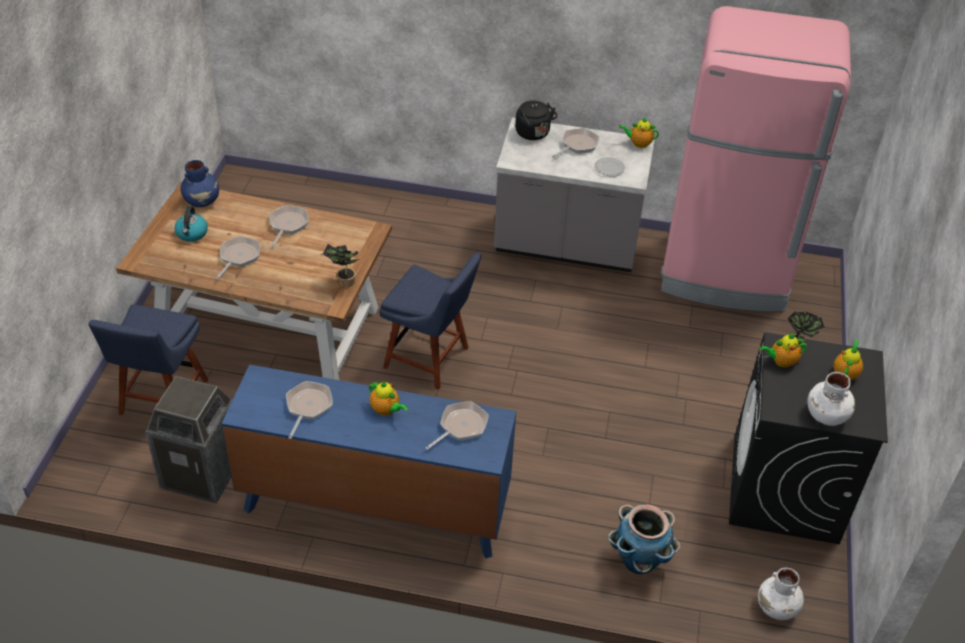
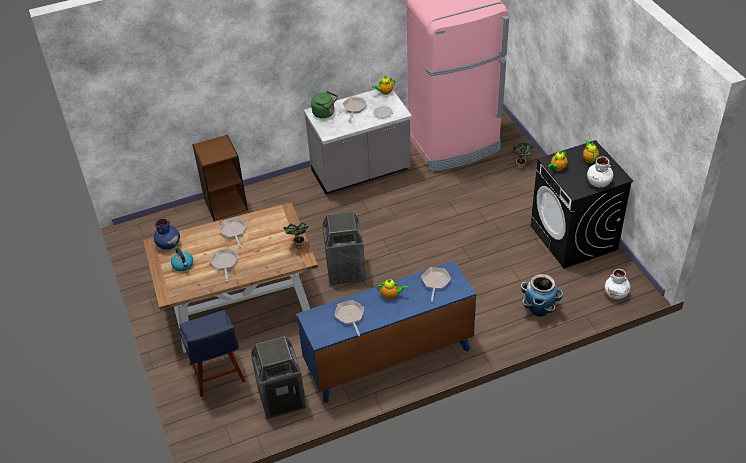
camera: 30 degrees left, 0 degrees up
(367, 202) = (225, 204): none -> brown bookcase
(430, 359) = (346, 270): blue chair -> trash can
(534, 134) = (325, 113): black kettle -> green kettle

